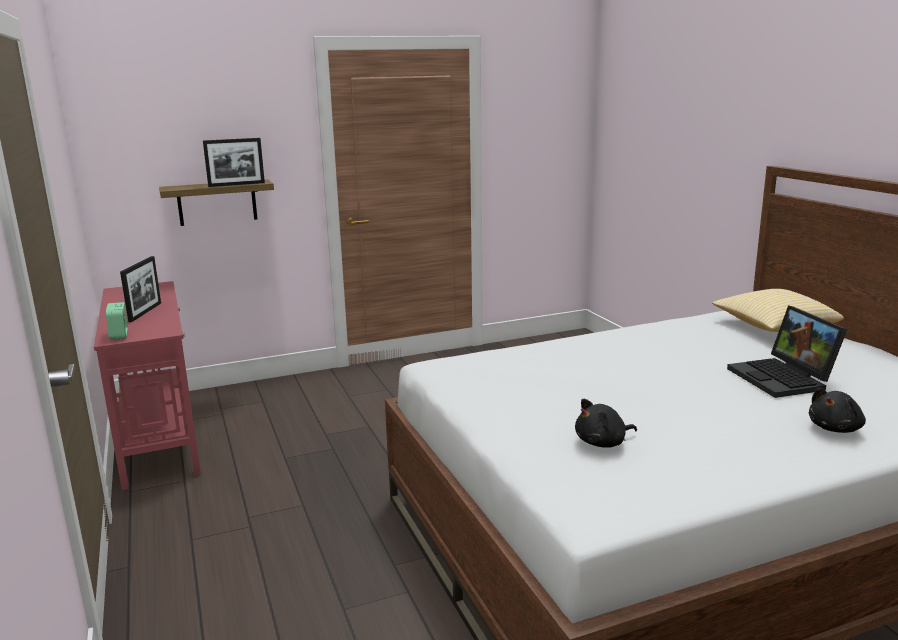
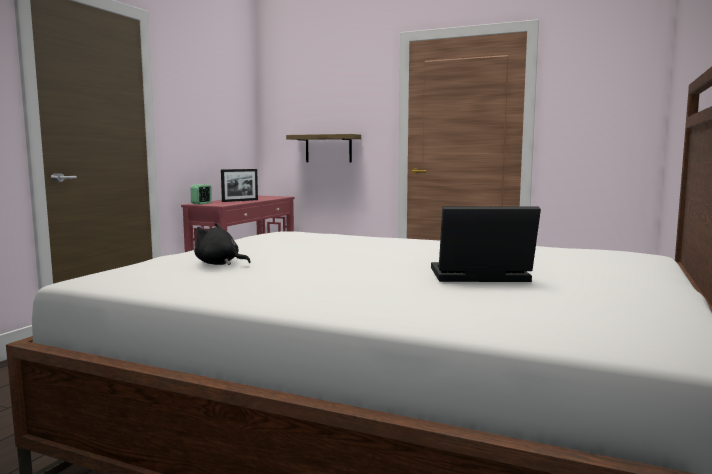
camera: 45 degrees right, 10 degrees down
(236, 184) = (331, 134): picture frame -> none
(773, 327) = (615, 261): pillow -> none
(784, 379) = (477, 276): laptop -> laptop turned 60 degrees clockwise
(835, 428) = (392, 300): black plush toy -> none

